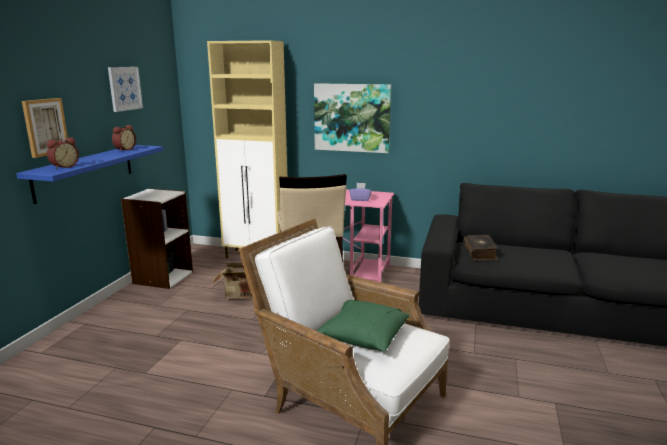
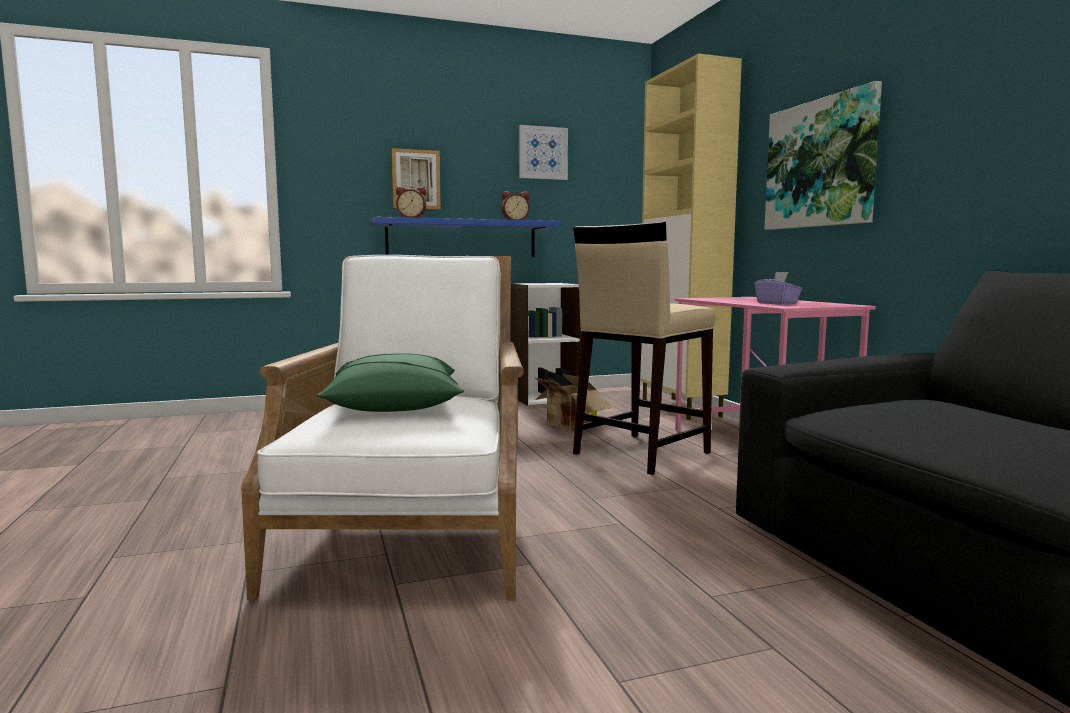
camera: 55 degrees right, 10 degrees down
(480, 252) = (892, 405): book -> none

